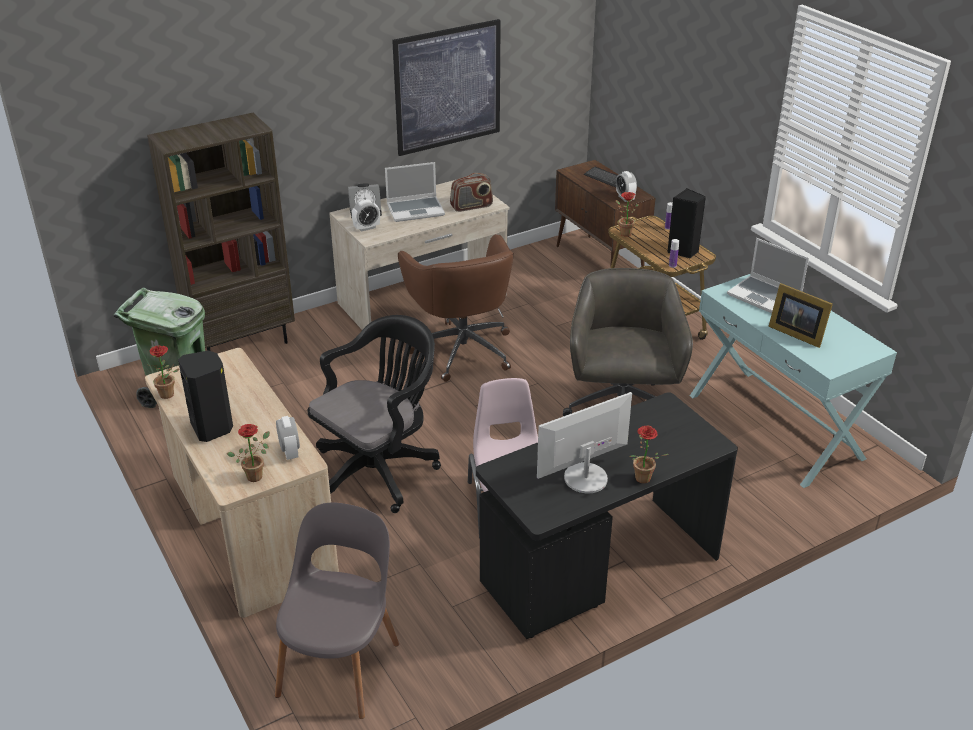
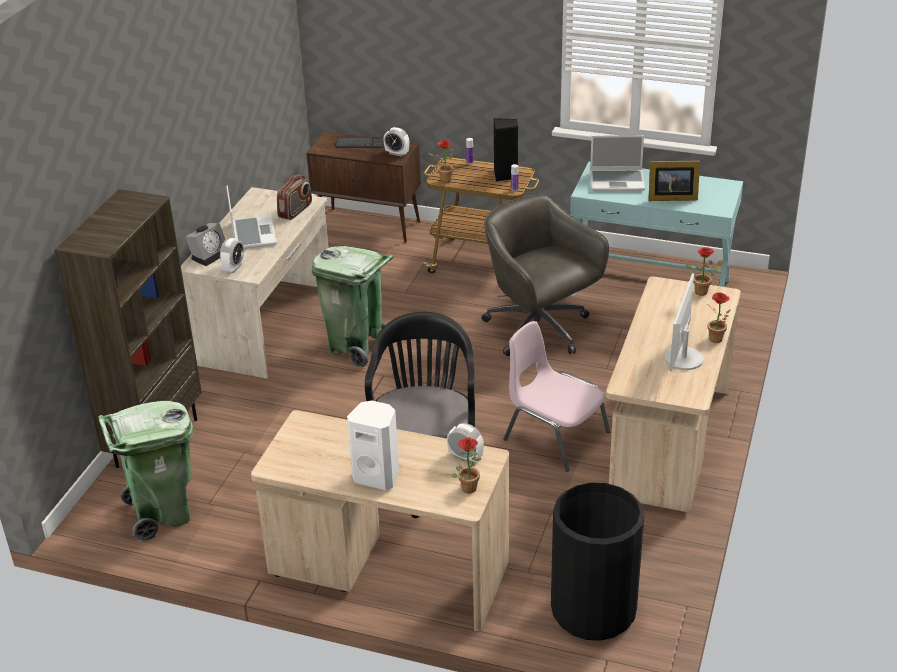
camera: 40 degrees left, 0 degrees up
(170, 395) = (299, 475): potted plant -> potted plant (703, 291)
(213, 428) = (377, 476): black speaker -> white speaker
(340, 664) = (593, 610): grey chair -> black trash can
(416, 210) = (252, 234): laptop -> laptop turned 45 degrees counterclockwise
(448, 87) = (226, 103): picture -> none
(462, 349) = (357, 347): brown office chair -> green trash can
(599, 568) = (668, 442): black desk -> beige desk

